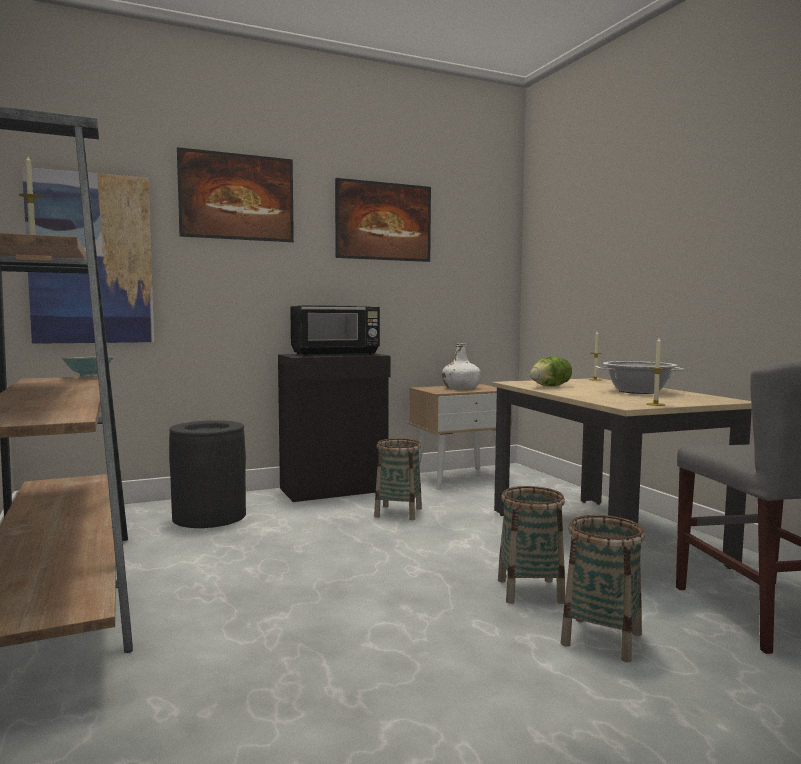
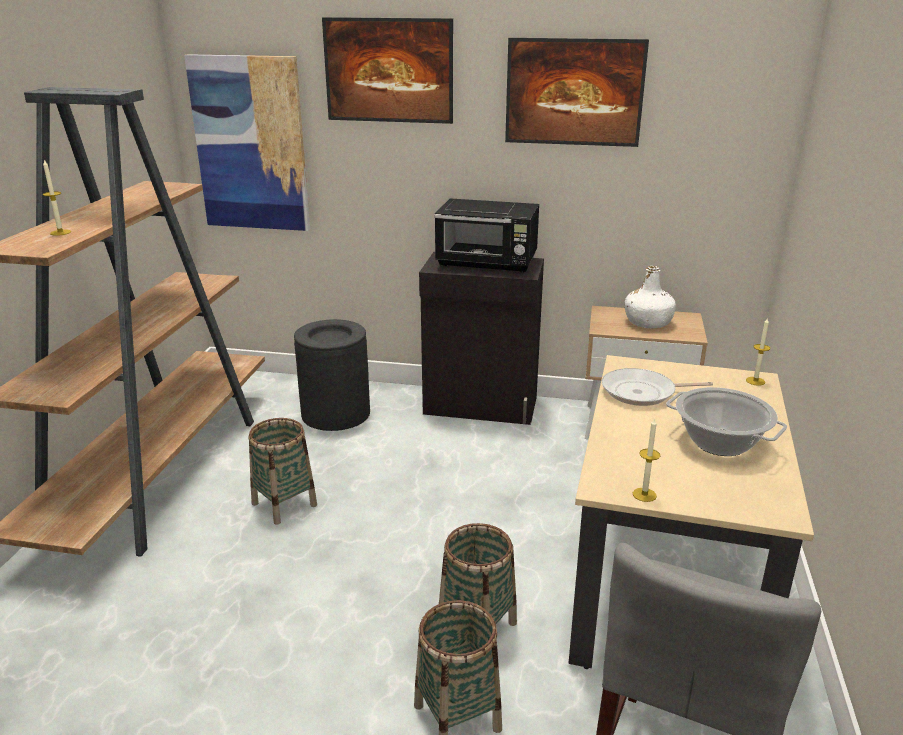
camera: 35 degrees right, 20 degrees up
(89, 377) = (218, 281): bowl -> none
(398, 512) = (498, 464): basket -> basket (284, 504)
(551, 386) = (642, 392): lettuce -> frying pan

